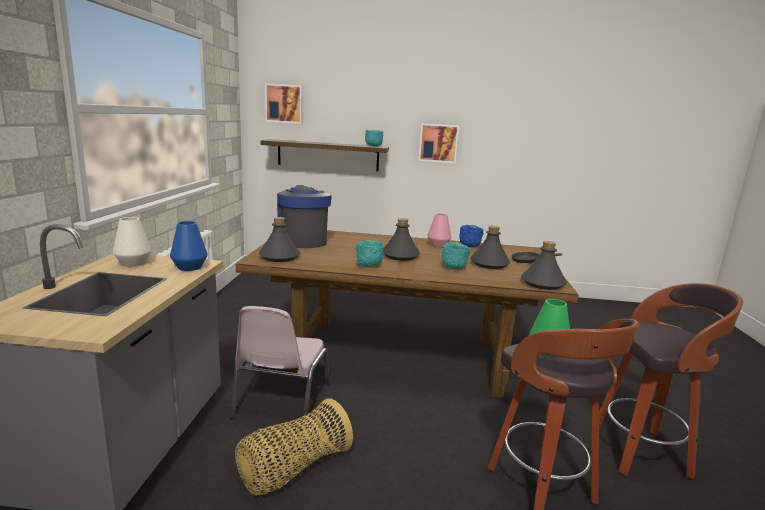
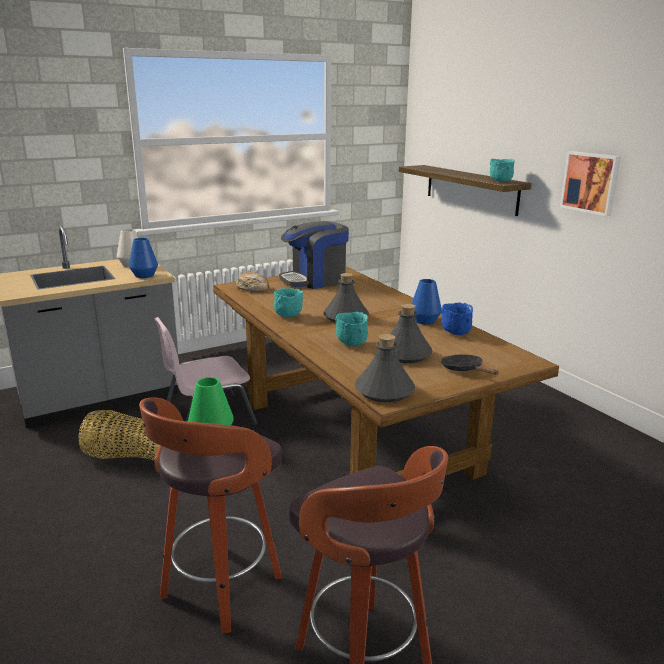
camera: 55 degrees right, 5 degrees up
(280, 257) = (253, 288): grey bottle -> bread
(284, 103) = (438, 122): picture -> none
(302, 240) = (315, 280): coffee machine -> coffee machine turned 150 degrees counterclockwise
(438, 245) = (425, 321): pink vase -> blue vase

